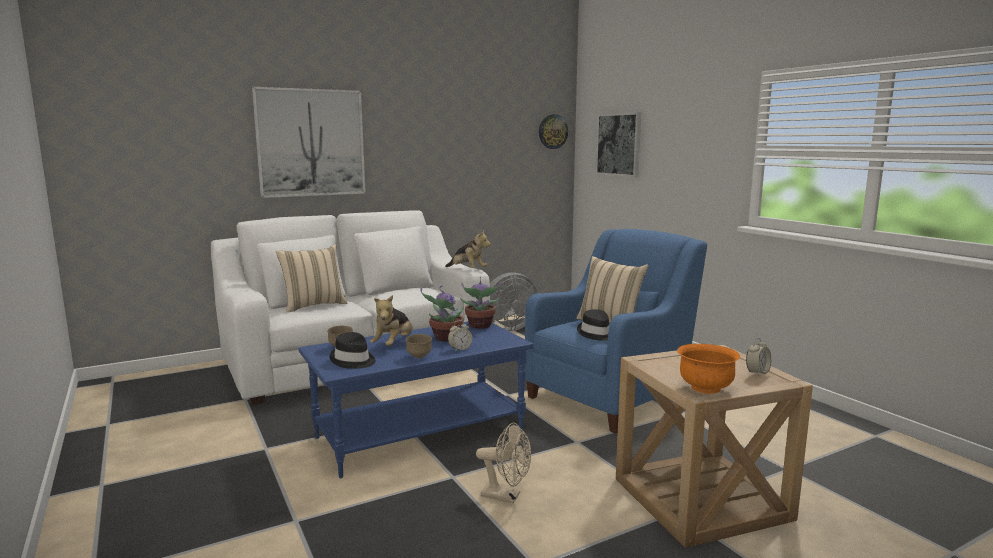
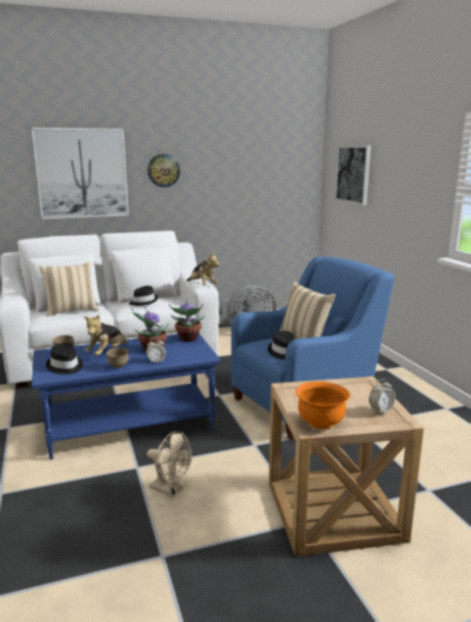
camera: 10 degrees right, 5 degrees up
(400, 292) = (143, 302): none -> black hat
(552, 131) = (300, 160): wall clock -> wall clock (163, 170)

